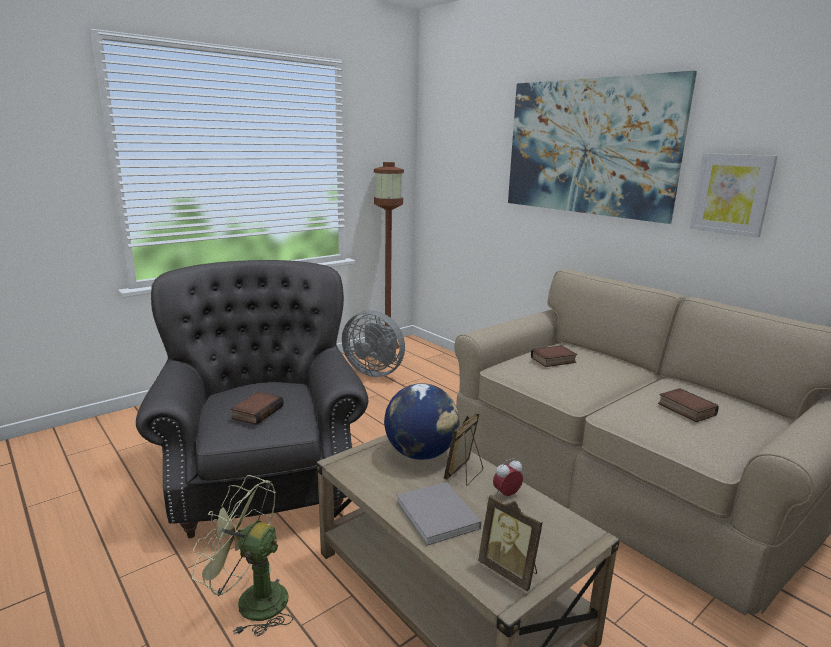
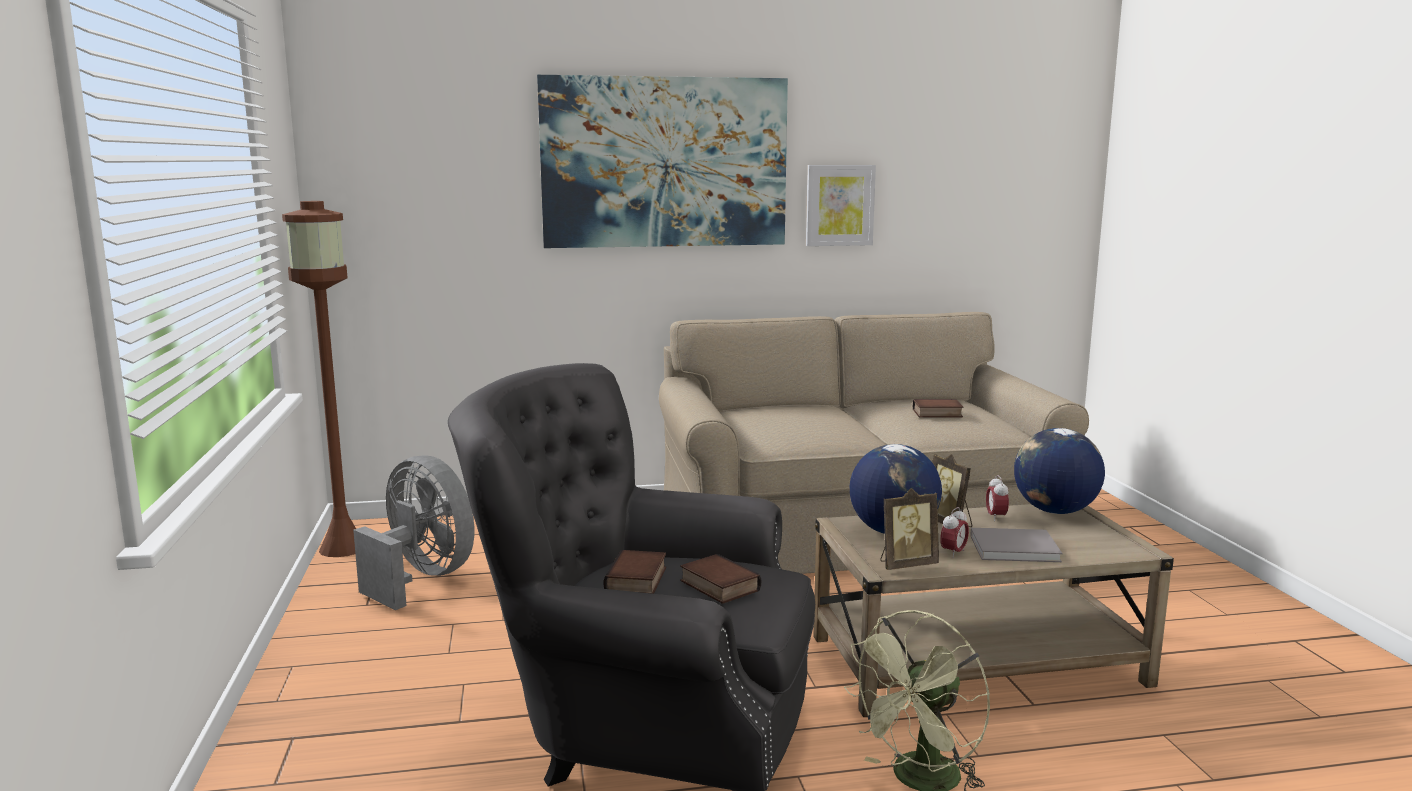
camera: 60 degrees left, 5 degrees down
(375, 371) = (421, 578): grey fan -> grey fan turned 105 degrees counterclockwise
(399, 486) = (953, 553): none -> alarm clock
(510, 571) = (1109, 541): picture frame -> picture frame (906, 564)
(553, 360) = (783, 421): book -> book (638, 580)
(563, 525) = (1054, 511): none -> globe

